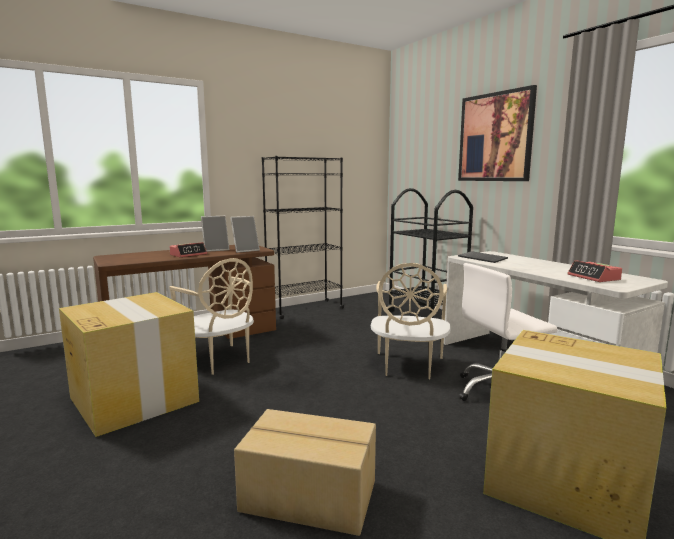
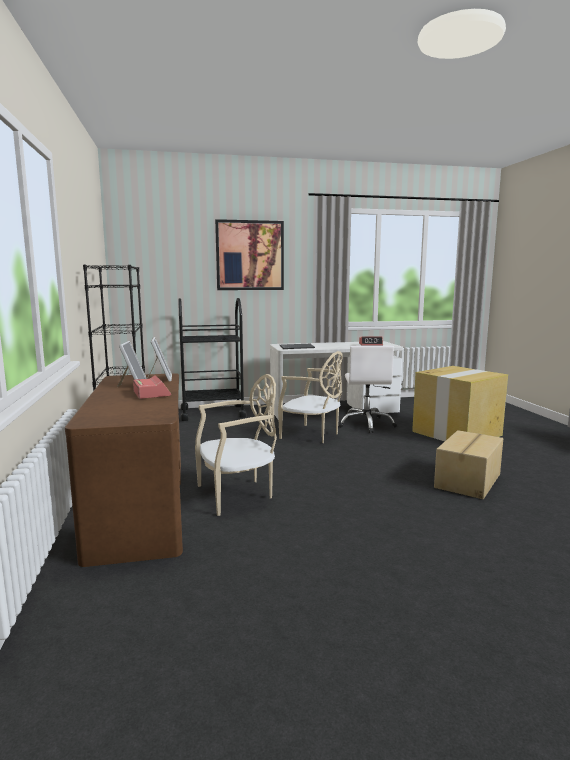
camera: 70 degrees left, 0 degrees up
(133, 399) = (305, 535): cardboard box -> none

